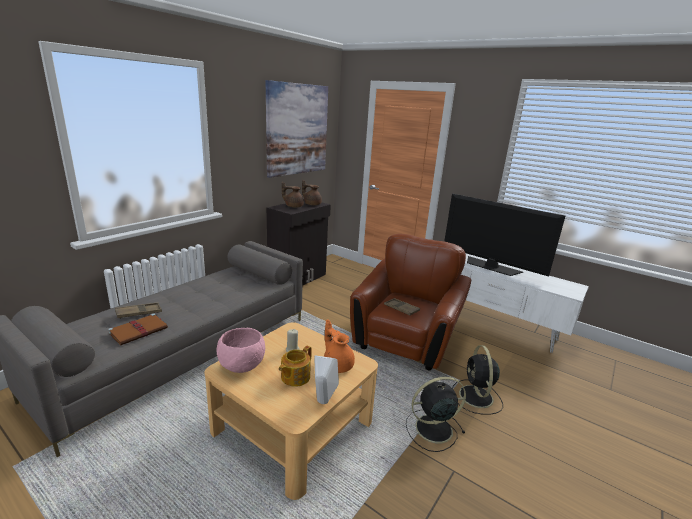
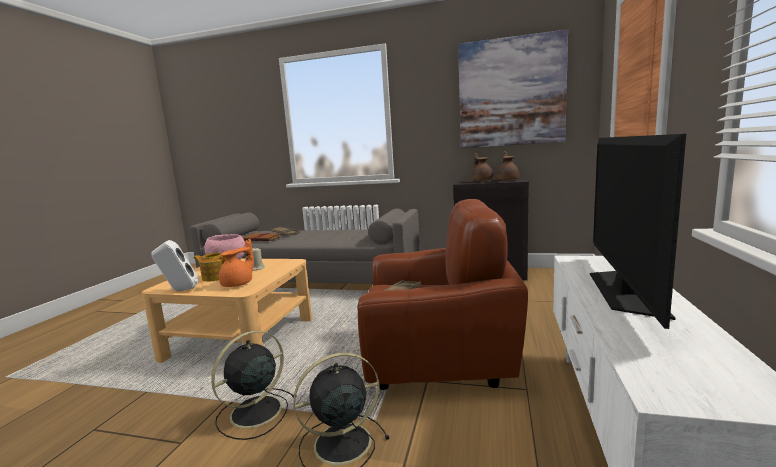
camera: 70 degrees right, 10 degrees down
(432, 429) = (254, 413): black fan -> black fan turned 105 degrees counterclockwise

